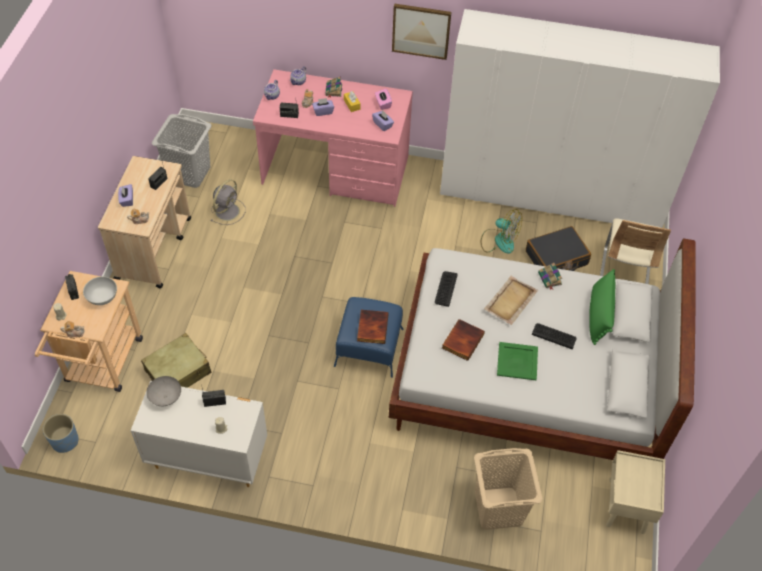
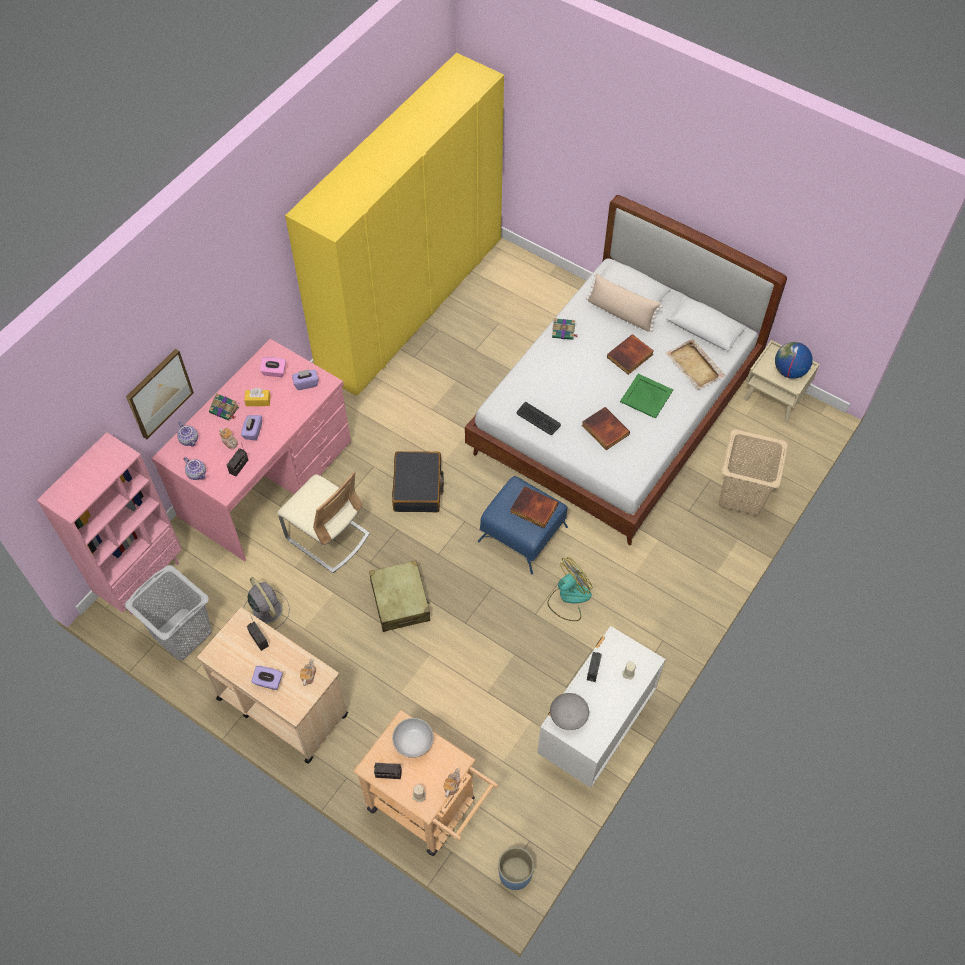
camera: 65 degrees left, 5 degrees up
(178, 372) = (473, 728): beige suitcase -> beige suitcase (400, 601)
(222, 137) = (142, 579): none -> pink bookcase
(421, 30) = (257, 274): picture -> picture (159, 393)
(499, 240) = (444, 370): fan -> fan (568, 598)
(510, 301) = (577, 373): beige tray -> beige tray (695, 366)
(552, 196) = (411, 303): white wardrobe -> yellow wardrobe
(554, 336) = (630, 356): keyboard -> book
(556, 258) = (490, 333): black suitcase -> black suitcase (418, 487)
(599, 315) = (621, 313): green pillow -> beige pillow
(624, 272) = (532, 288): beige chair -> beige chair (327, 537)
(638, 487) = (789, 371): none -> globe

